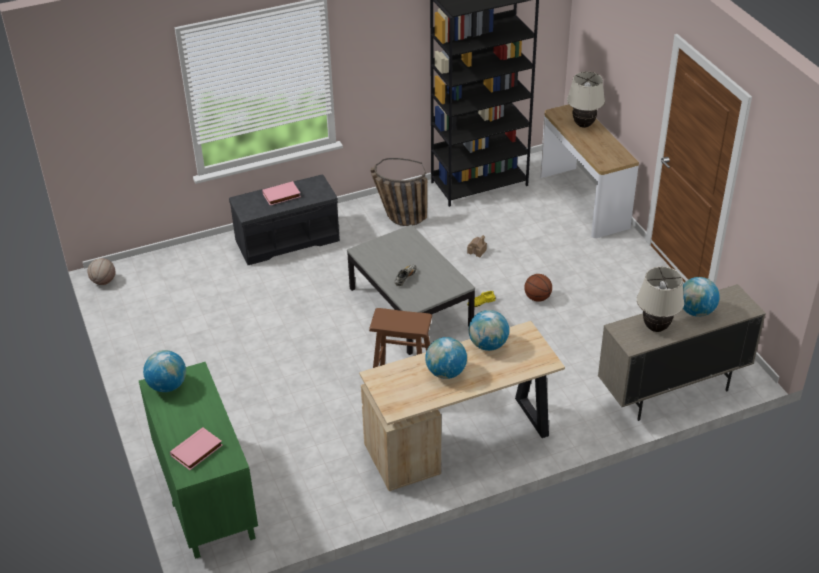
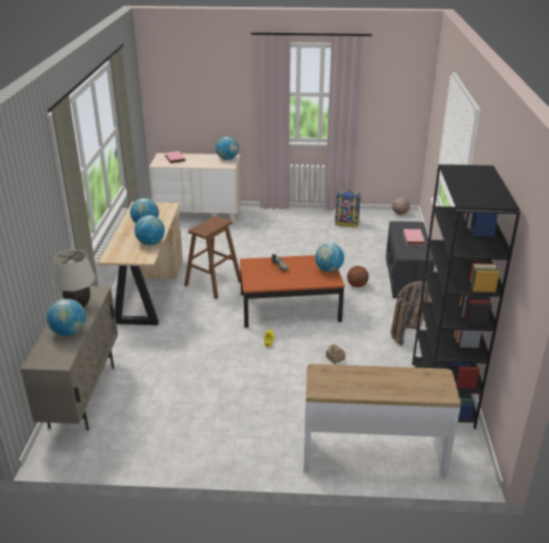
camera: 115 degrees right, 10 degrees down
(160, 322) = (347, 223): none -> backpack
(205, 494) = (199, 214): green dresser -> beige dresser
(386, 242) = (328, 270): none -> globe
(410, 307) = (290, 307): grey coffee table -> brown coffee table
(537, 298) = (250, 369): basketball -> basketball (357, 285)
(583, 125) = (404, 386): beige table lamp -> none

